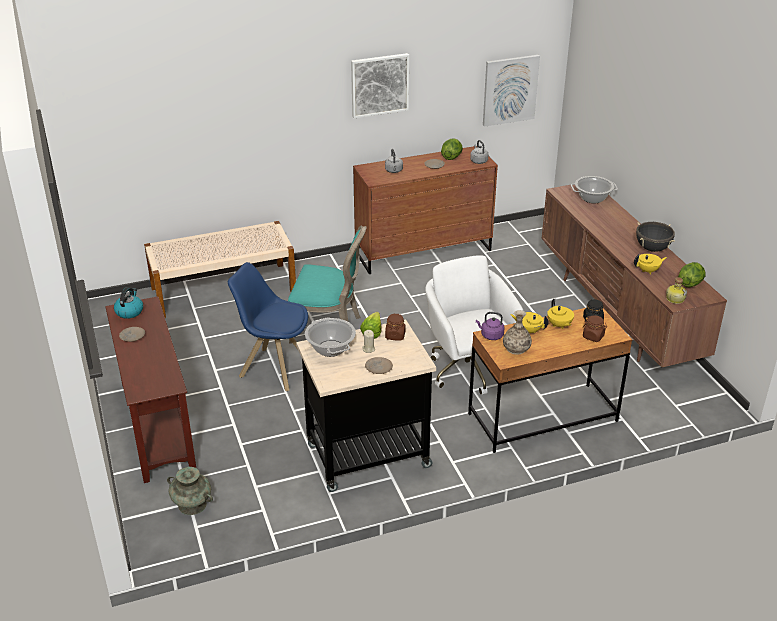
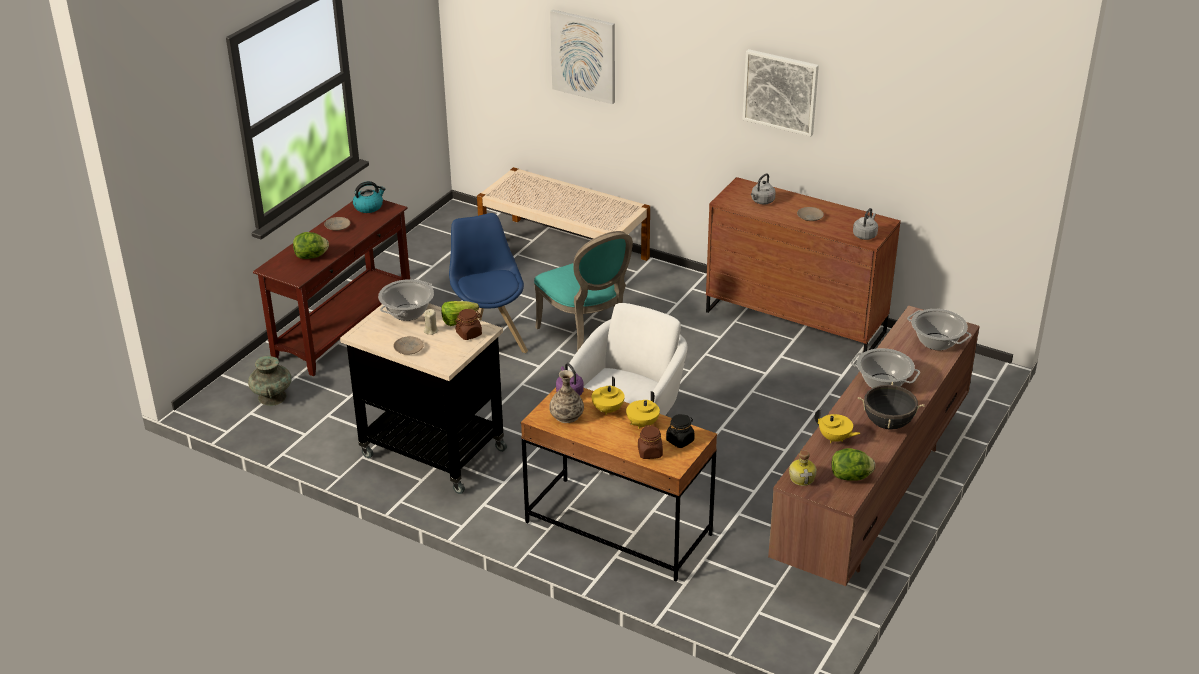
camera: 50 degrees right, 0 degrees up
(451, 157) = (846, 217): lettuce -> lettuce (311, 256)
(510, 90) = (956, 164): picture -> picture (584, 56)
(528, 330) = (607, 410): yellow teapot -> yellow teapot turned 150 degrees counterclockwise
(612, 231) = (883, 383): none -> cooking pot

